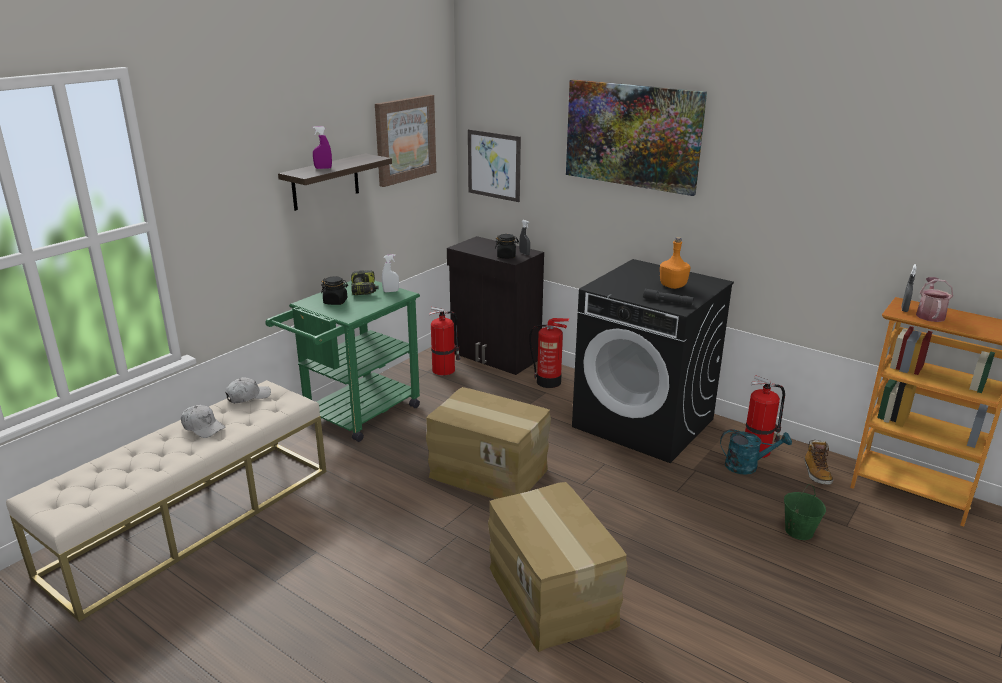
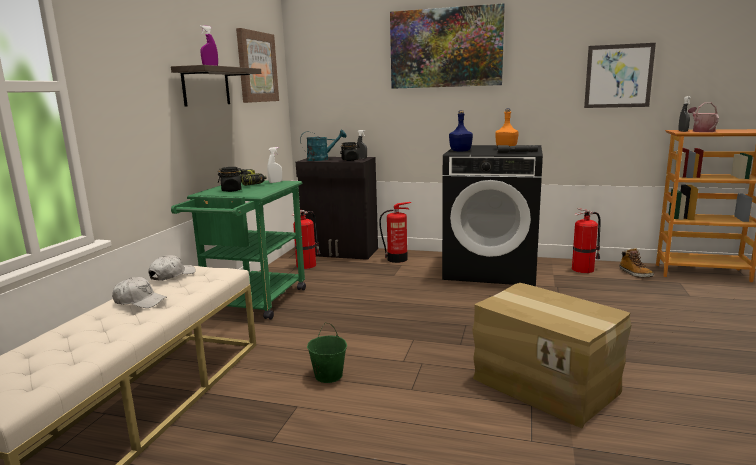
camera: 20 degrees left, 10 degrees down
(489, 472) = (406, 317): cardboard box -> none
(494, 165) = (324, 94): picture -> picture (618, 76)
(611, 282) = (460, 151): none -> blue bottle
(747, 466) = (588, 278): turquoise watering can -> turquoise watering can (322, 159)
(798, 531) = (665, 305): green bucket -> green bucket (328, 375)

